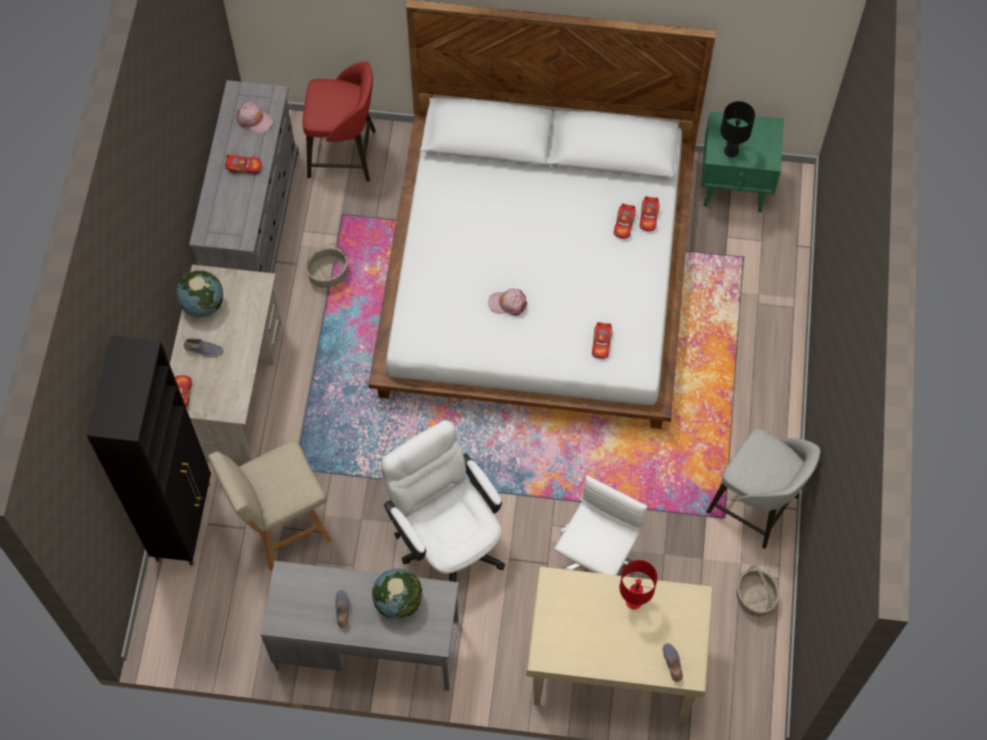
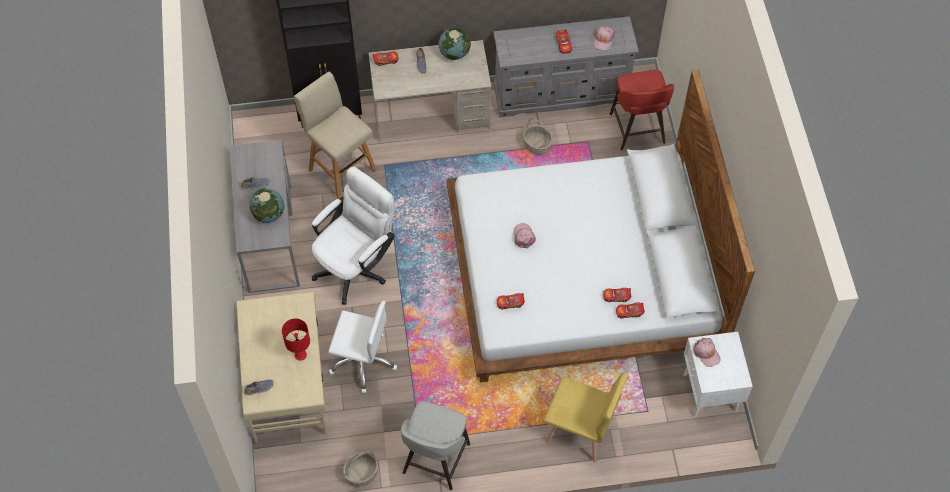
camera: 75 degrees right, 5 degrees down
(730, 151) = (706, 353): black table lamp -> pink cap
(735, 187) = (710, 393): green nightstand -> white nightstand
(753, 335) = (580, 431): none -> yellow chair

